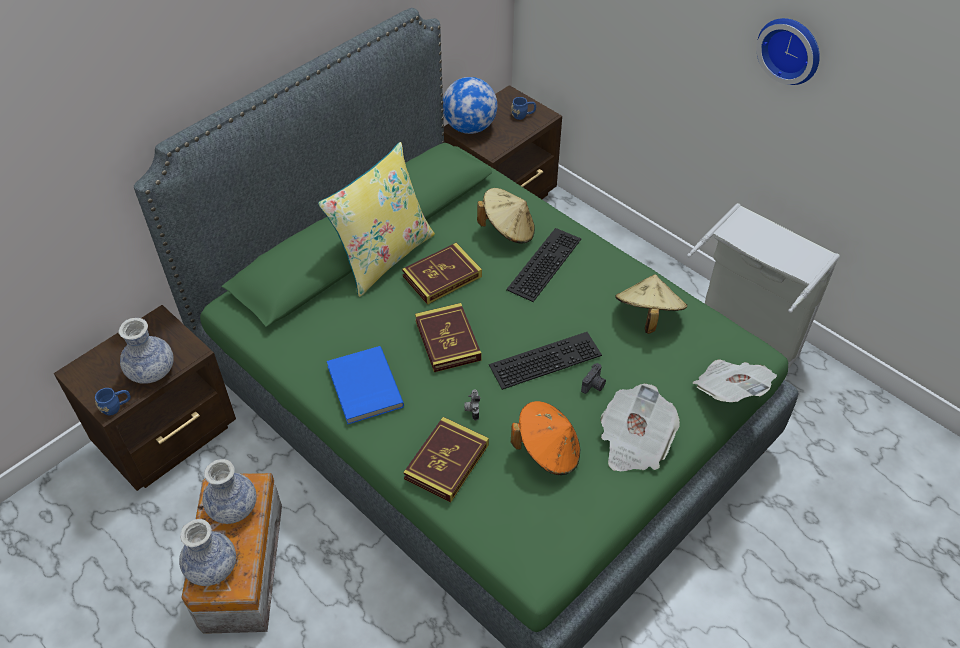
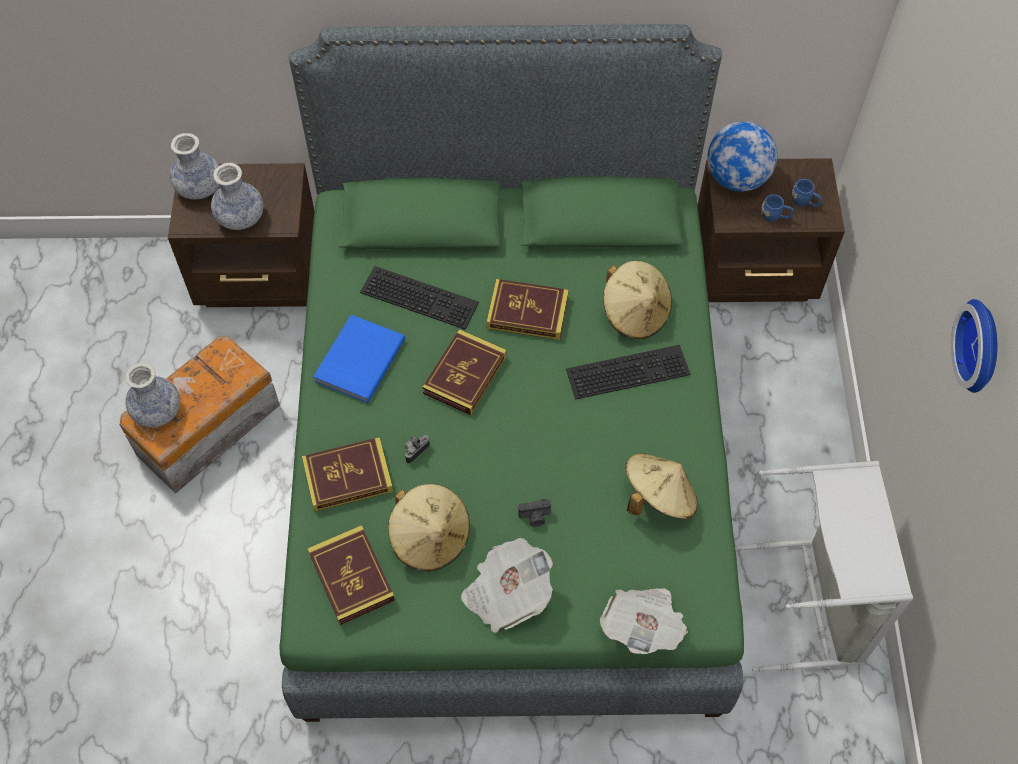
camera: 45 degrees right, 10 degrees up
(116, 407) = (190, 228): blue mug -> blue mug (775, 217)
(233, 508) = (215, 377): vase -> vase (199, 188)
(383, 256) = (502, 254): yellow pillow -> none
(528, 519) = (351, 577): none -> book
(545, 358) = (523, 458): keyboard -> keyboard (421, 296)
(547, 451) = (430, 538): orange hat -> beige hat

